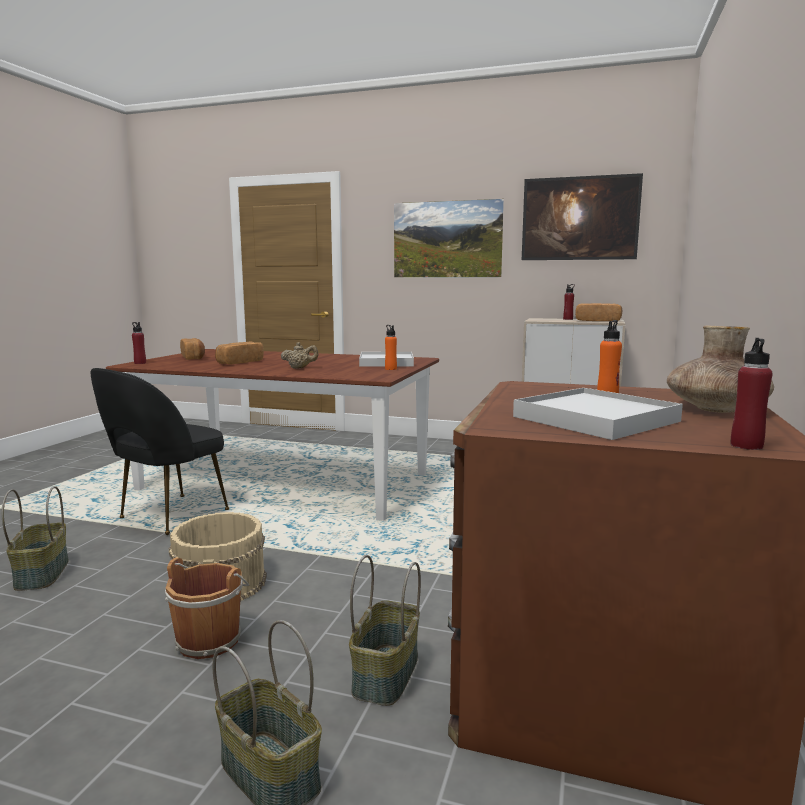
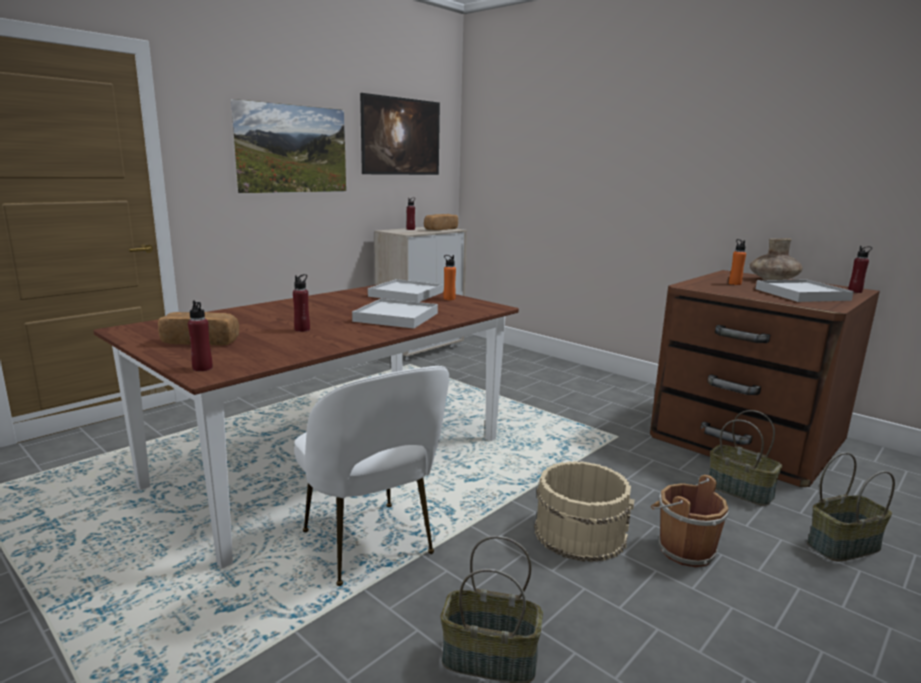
camera: 65 degrees left, 5 degrees up
(167, 517) = (371, 549): black chair -> white chair
(239, 362) = (302, 329): bread -> red bottle
(300, 368) = (396, 317): beige teapot -> white tray

